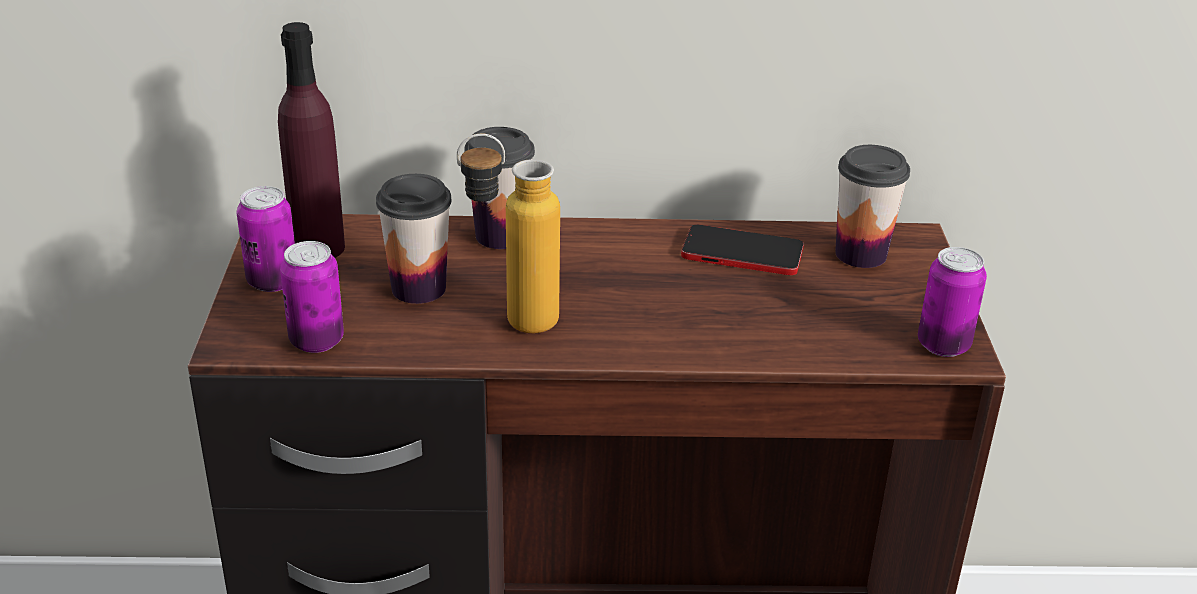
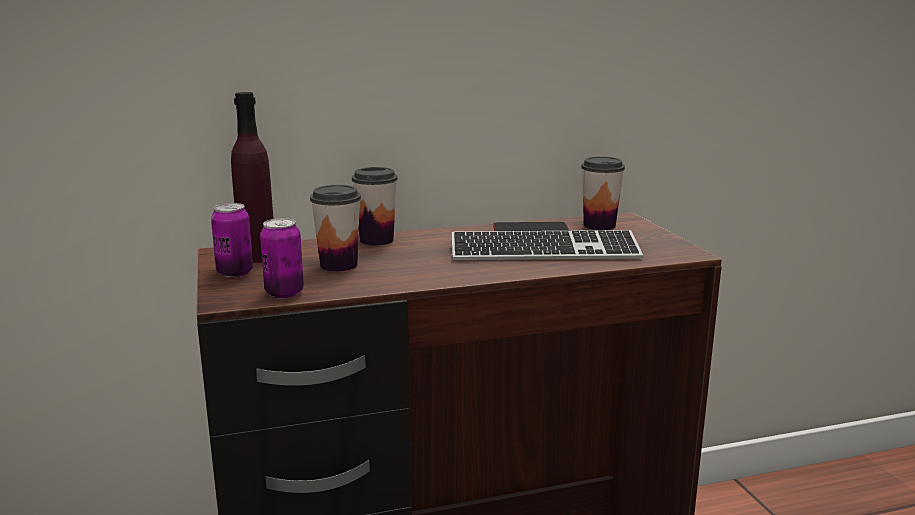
camera: 15 degrees left, 15 degrees down
(511, 322) = (410, 271): bottle -> none
(734, 307) = (544, 251): none -> keyboard
(943, 345) = (677, 251): can -> none

